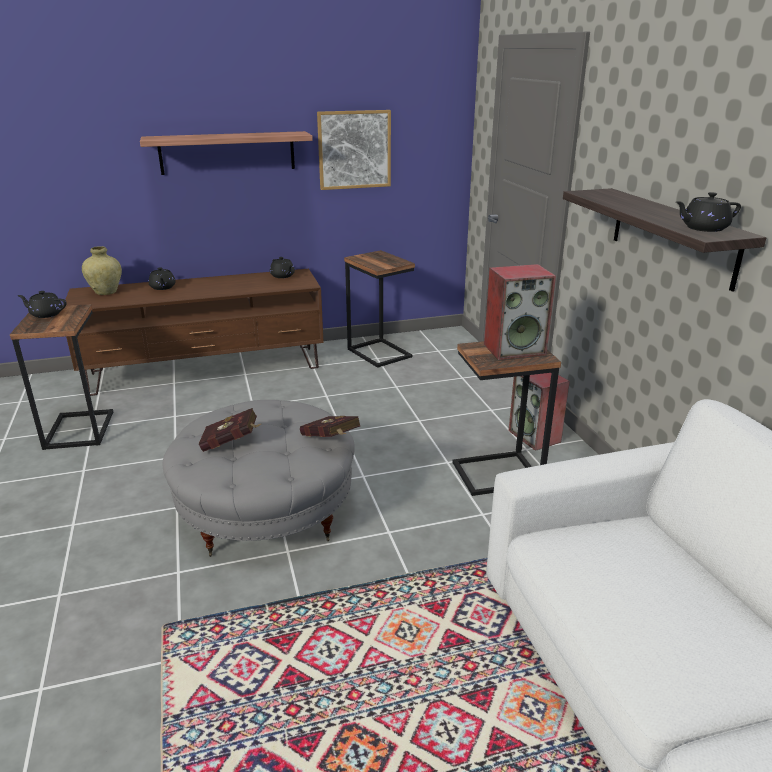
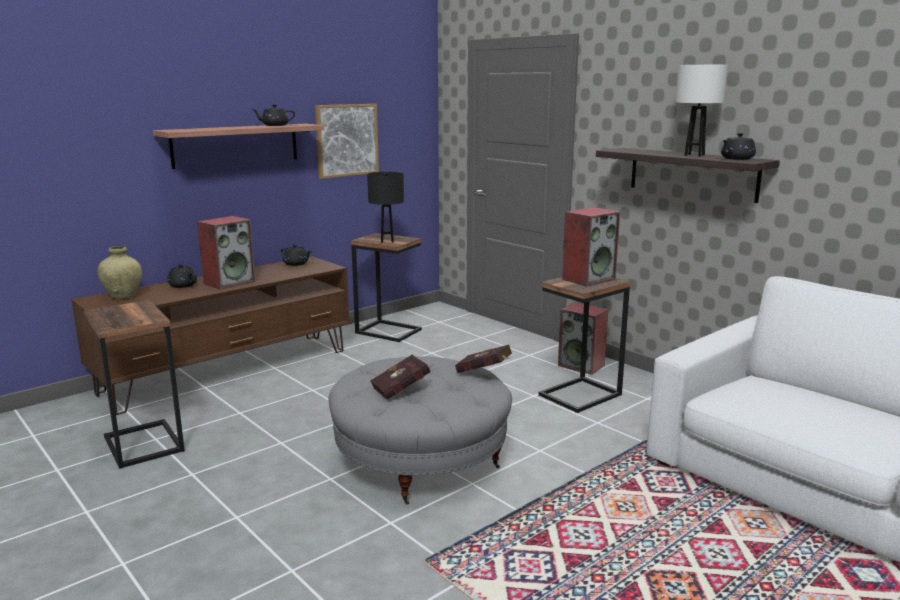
camera: 25 degrees left, 10 degrees down
(46, 314) = (112, 313): black teapot -> black teapot (274, 125)
(202, 289) = (229, 282): none -> speaker
(376, 262) = (387, 241): none -> black table lamp
(664, 214) = (694, 155): none -> white table lamp

